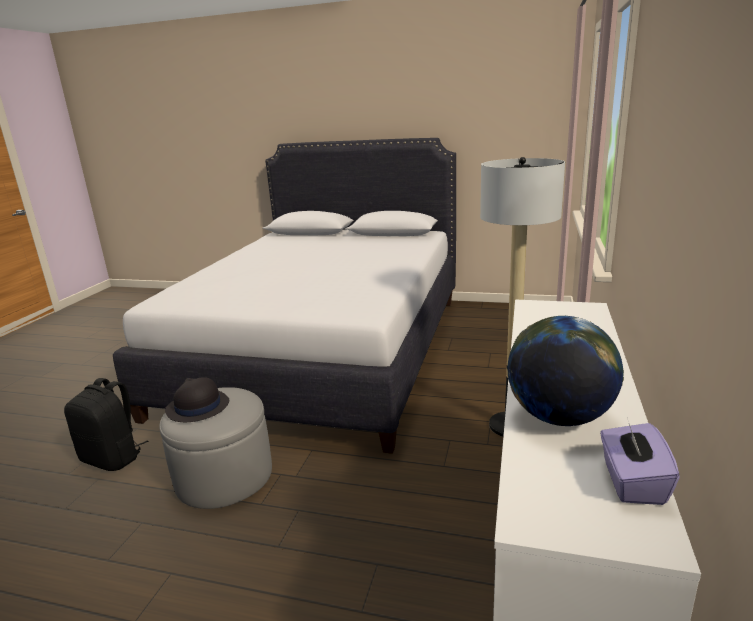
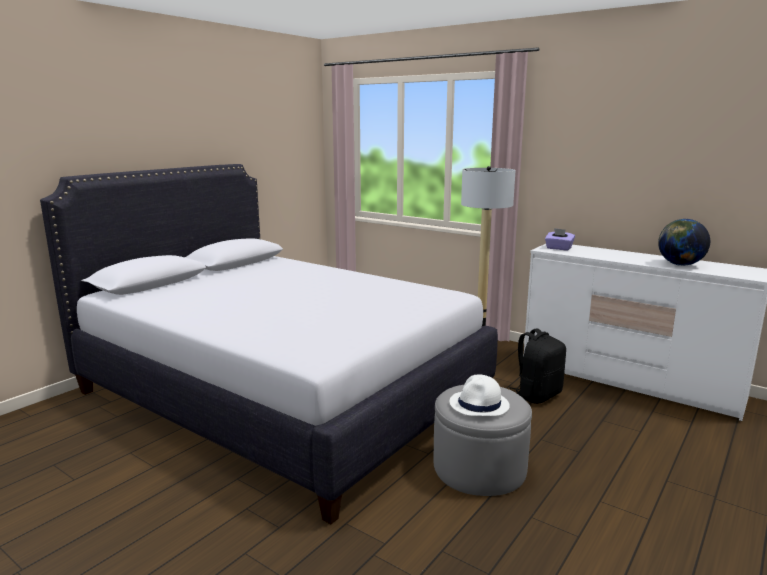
camera: 70 degrees left, 5 degrees down
(113, 458) = (404, 540): black backpack -> black backpack (537, 395)
(197, 407) = (479, 404): black hat -> white hat
(631, 482) = (727, 266): purple tissue box -> purple tissue box (558, 248)

